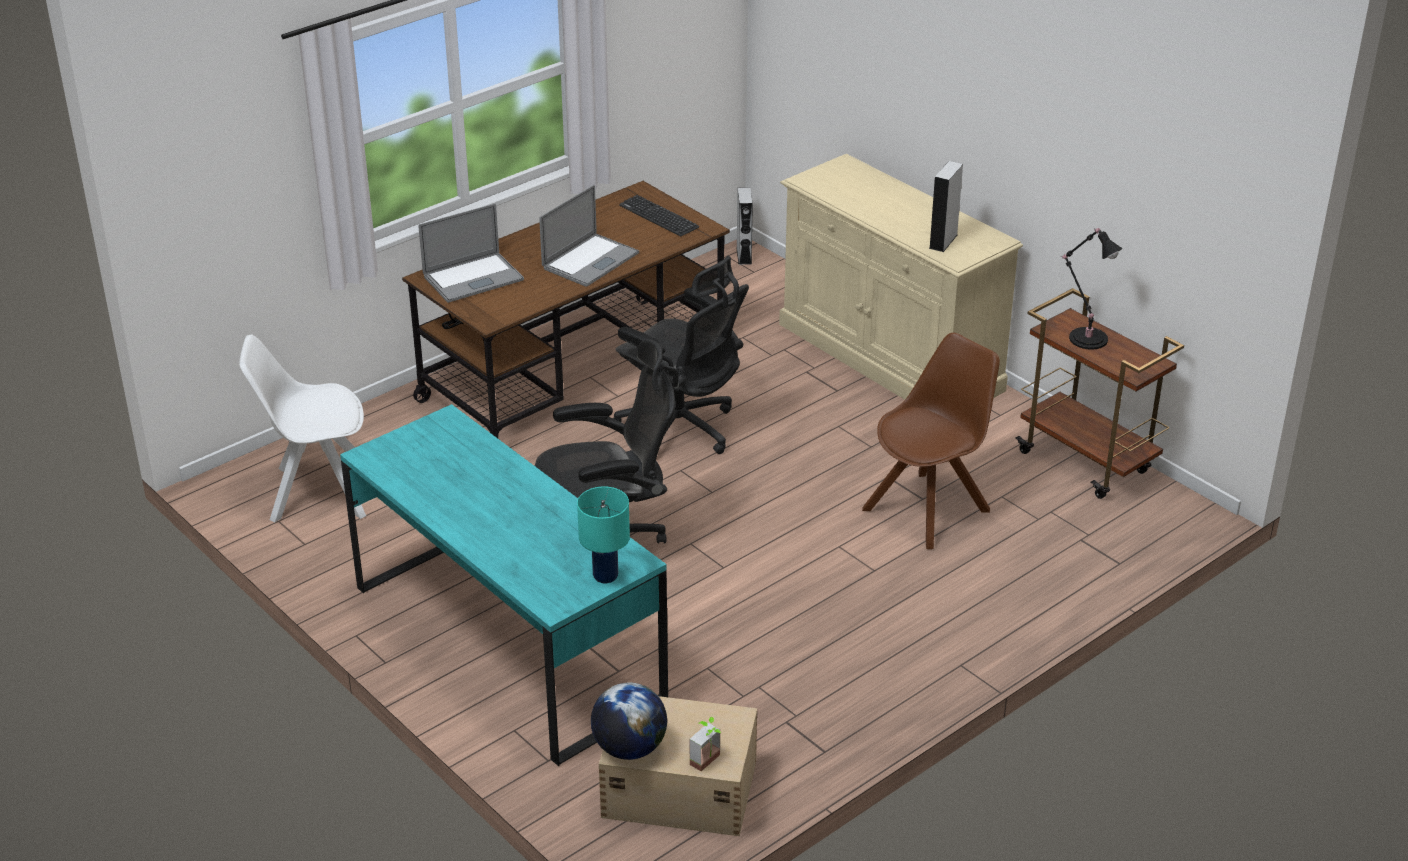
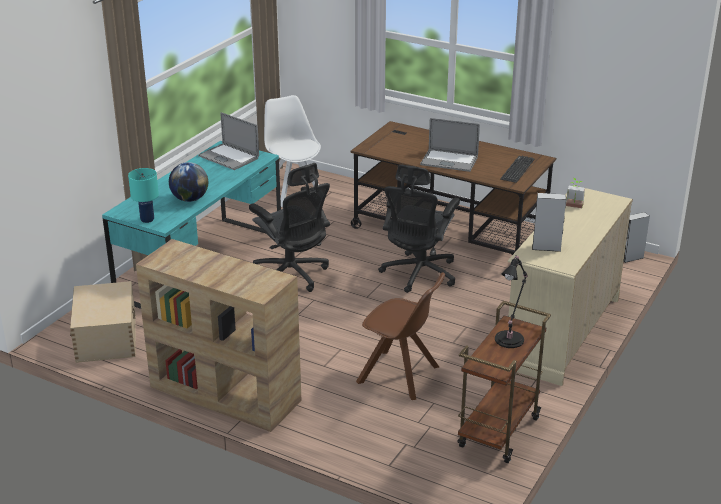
camera: 70 degrees right, 5 degrees down
(473, 278) = (403, 136): laptop -> laptop (228, 157)
(629, 748) = (87, 292): globe -> globe (189, 199)
(709, 762) = (82, 316): potted plant -> potted plant (574, 207)
(904, 680) = (224, 394): none -> brown bookcase

